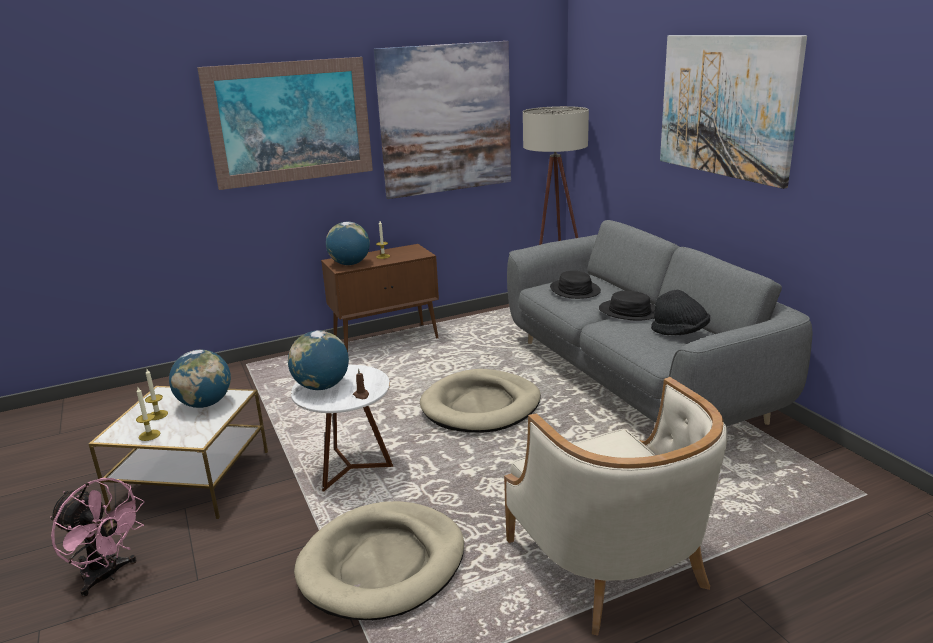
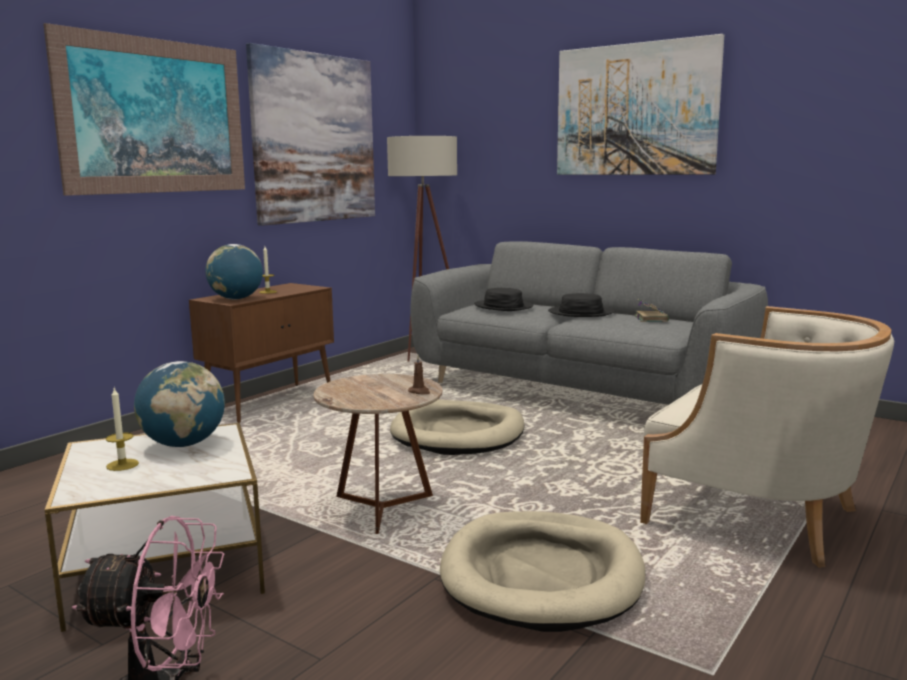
camera: 30 degrees left, 10 degrees down
(149, 435) = (143, 483): candle -> none
(322, 387) = (356, 393): globe -> none
(350, 468) = (382, 509): white side table -> brown side table
(680, 332) = (651, 318): black hat -> book

